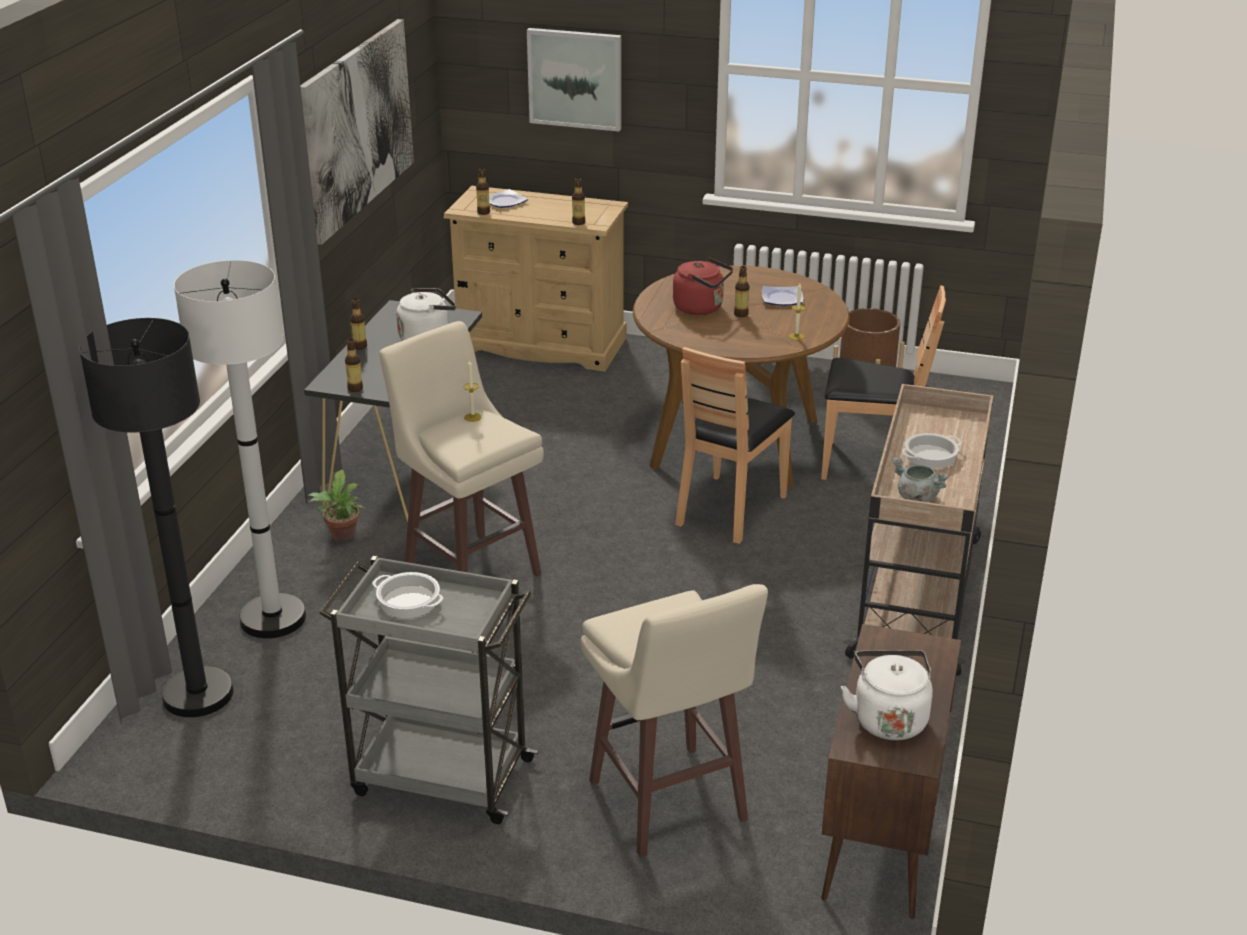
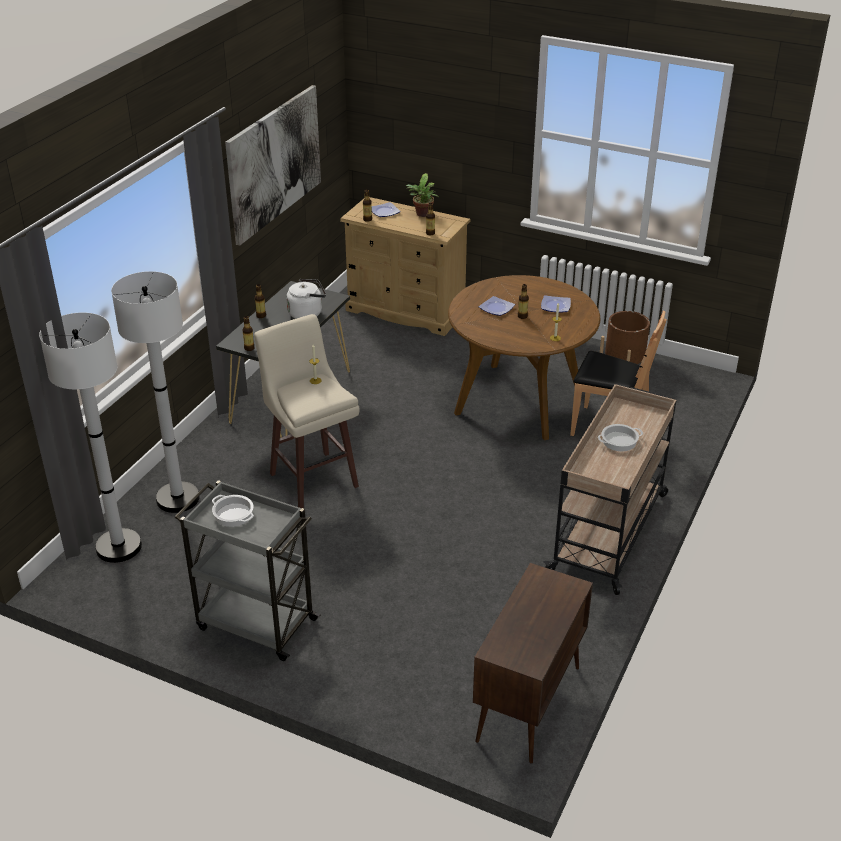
camera: 10 degrees right, 5 degrees up
(198, 694) = (118, 547): black floor lamp -> white floor lamp
(342, 537) = (236, 444): potted plant -> potted plant (422, 214)
(575, 78) = (438, 130): picture -> none
(668, 804) = (395, 662): beige stool -> none
(701, 308) = (496, 309): red kettle -> plate
(730, 509) = (500, 451): brown chair -> none
(888, 718) = (523, 634): white kettle -> none
(916, 497) = (598, 472): grey cooking pot -> none

